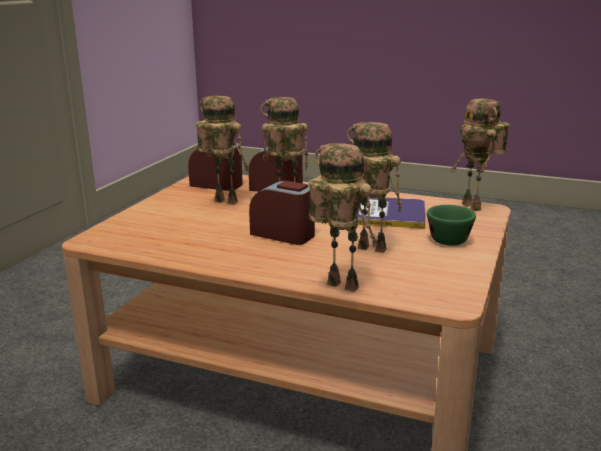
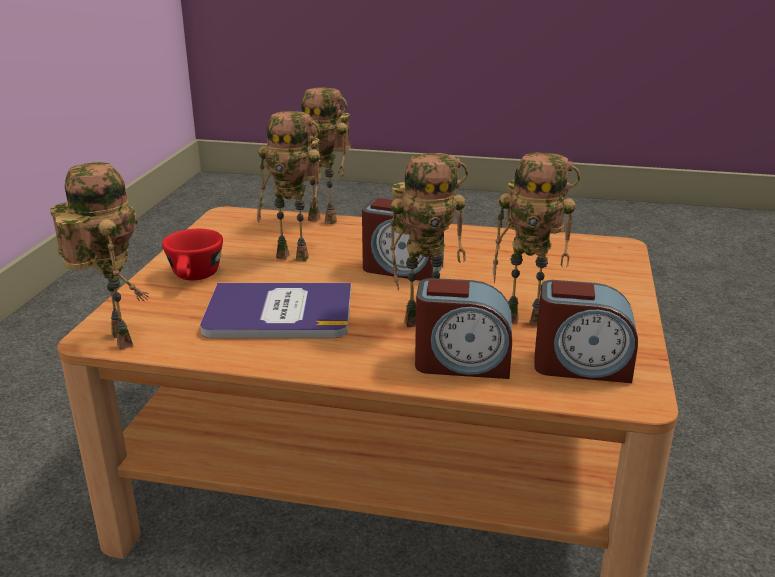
camera: 170 degrees right, 5 degrees up
(448, 238) = (195, 278): green cup -> red cup

